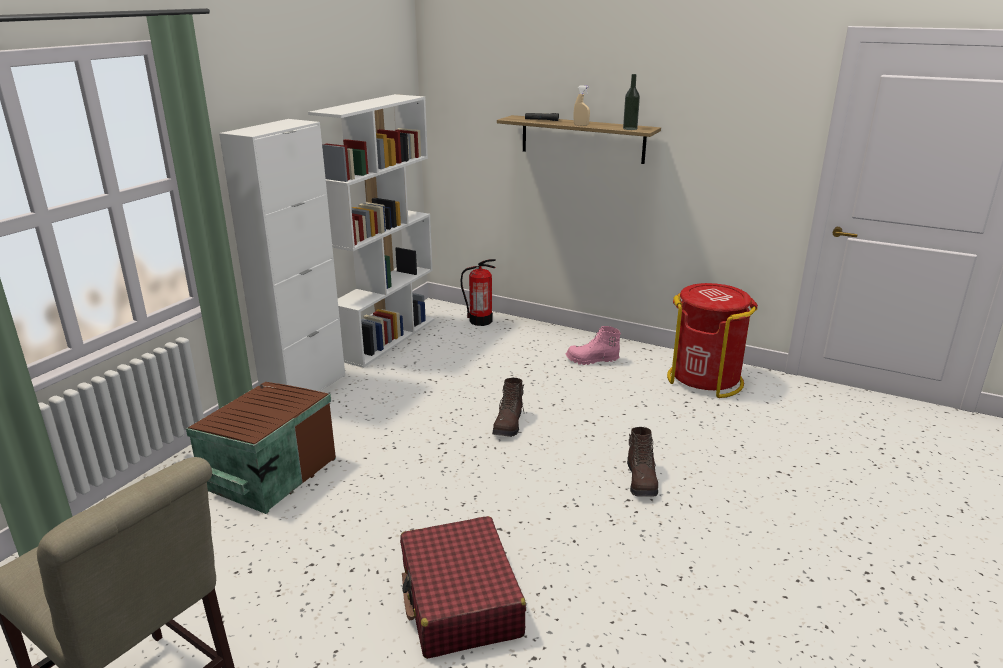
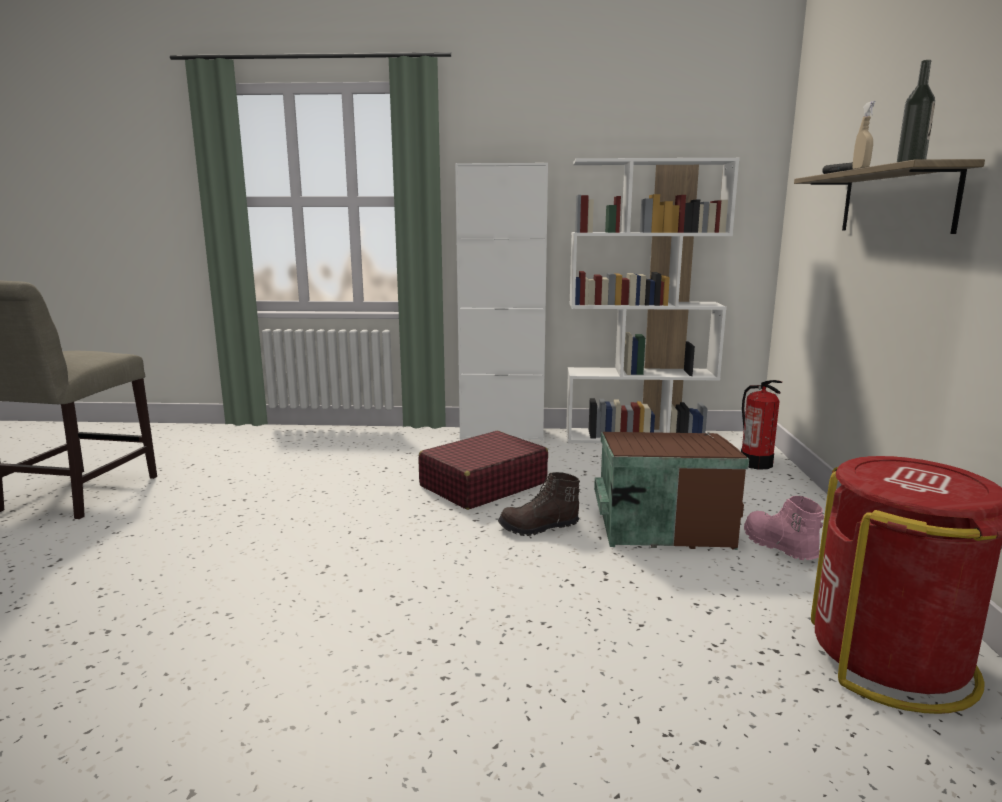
camera: 65 degrees right, 10 degrees down
(267, 473) = (363, 455): brown storage box -> brown storage box (661, 524)
(460, 601) = (200, 571): red suitcase -> red suitcase (483, 485)
(641, 481) = (489, 644): brown boot -> none

